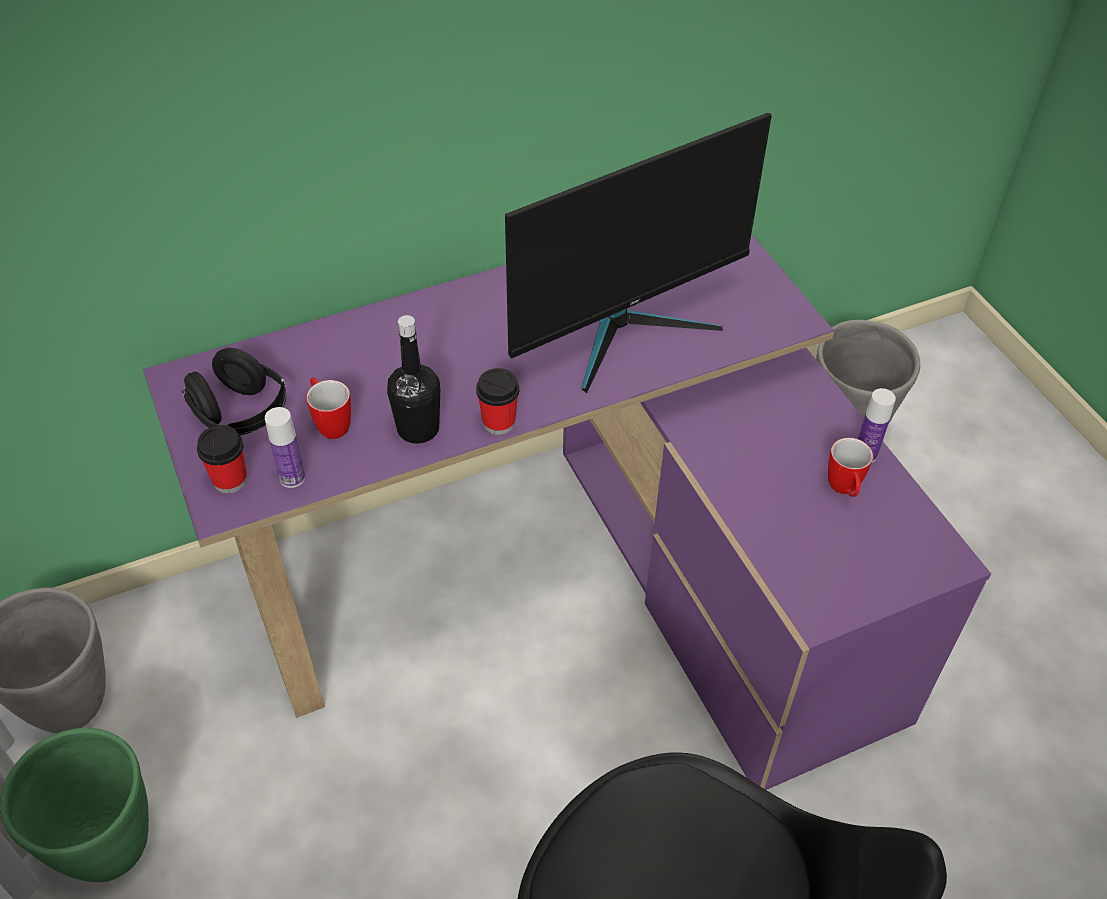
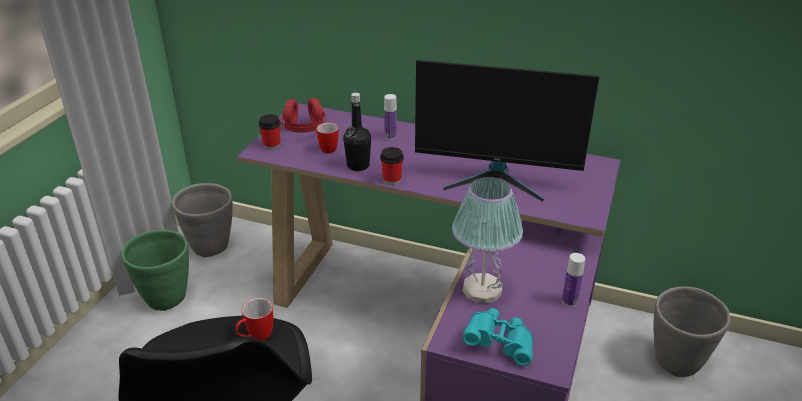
camera: 45 degrees right, 15 degrees down
(241, 414) = (304, 130): black headphones -> red headphones
(292, 478) = (292, 156): bottle -> bottle (390, 136)
(763, 512) = (481, 290): none -> table lamp
(844, 490) = (536, 307): mug -> mug (256, 337)
(869, 573) = (499, 344): none -> turquoise binoculars

